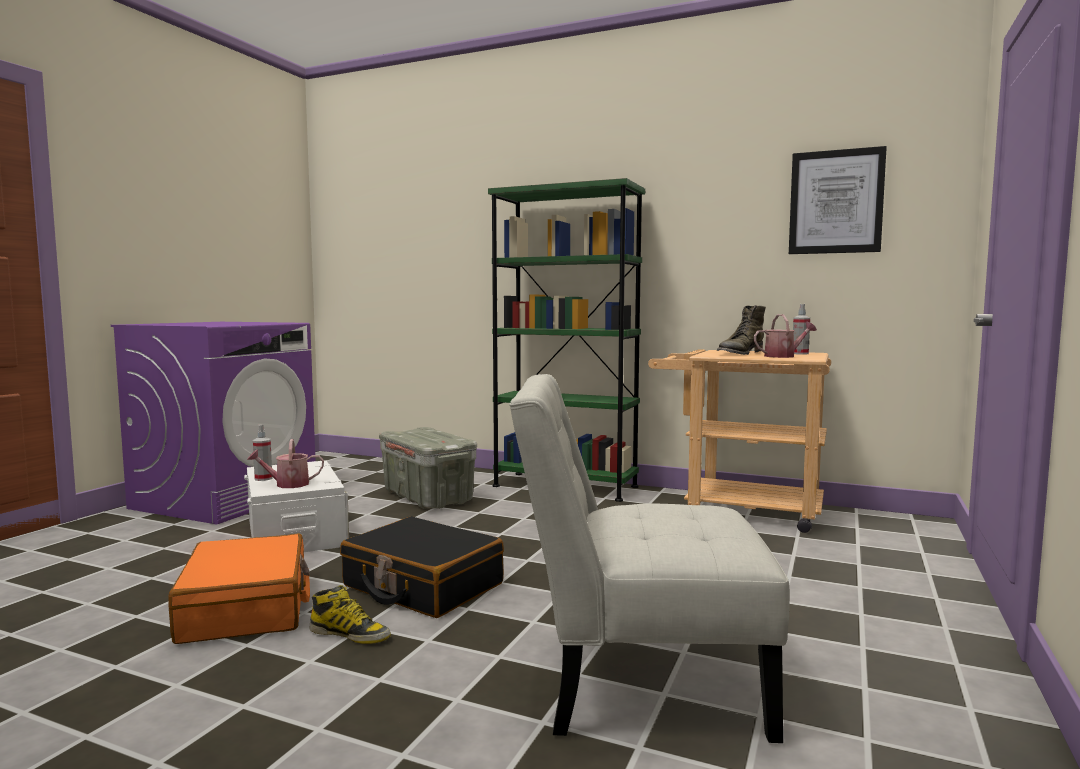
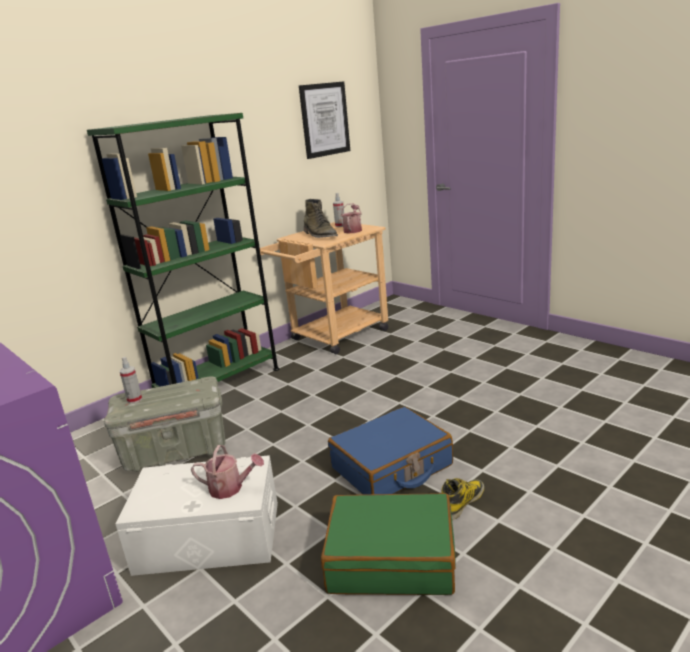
camera: 65 degrees left, 15 degrees up
(246, 608) = (391, 558): orange suitcase -> green suitcase
(263, 478) = (189, 506): spray bottle -> spray bottle (134, 400)
(287, 484) = (230, 488): watering can -> watering can turned 90 degrees counterclockwise
(422, 585) = (392, 467): black suitcase -> blue suitcase
(638, 680) = (547, 411): white chair -> none

